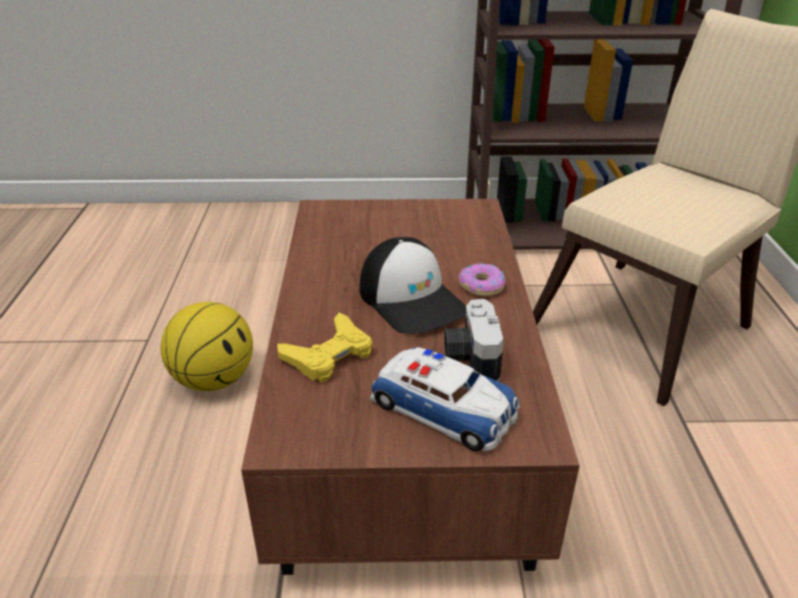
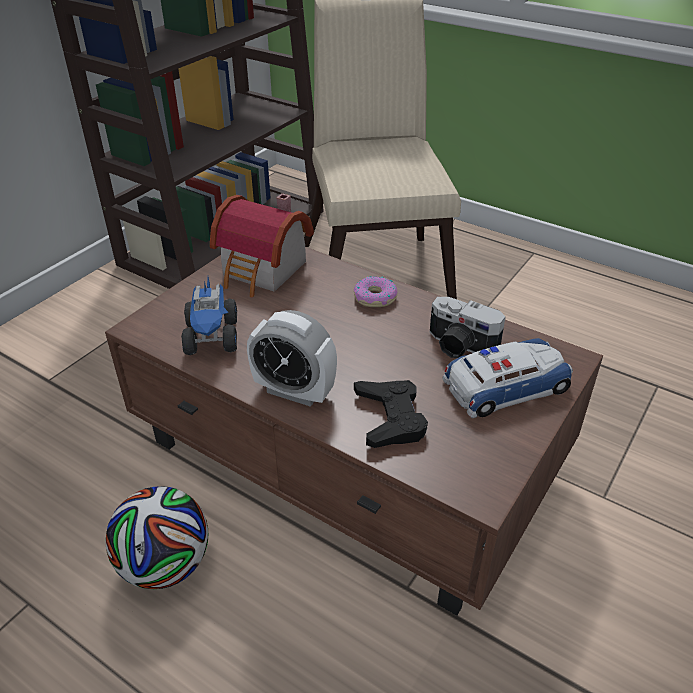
camera: 55 degrees left, 5 degrees up
(214, 379) = (166, 565): basketball -> football
(314, 297) = (294, 391): none -> alarm clock
(329, 355) = (390, 418): yellow game controller -> black game controller
(339, 238) = (213, 337): none -> toy truck
(412, 299) = (356, 339): cap -> none
(445, 223) = (264, 271): none -> toy house

